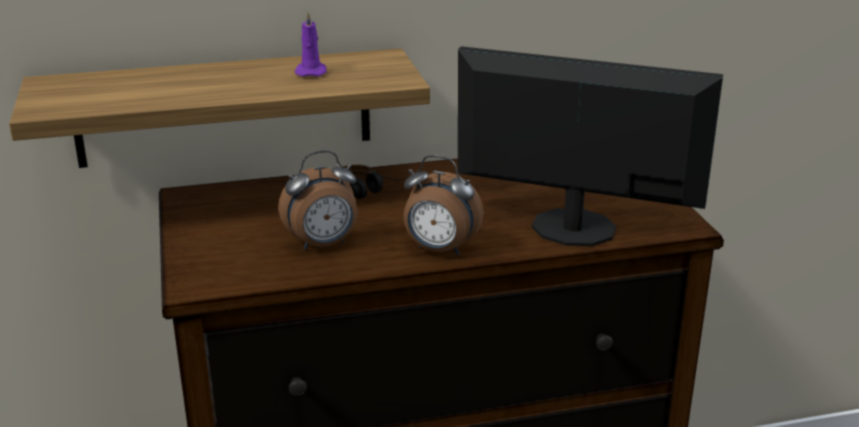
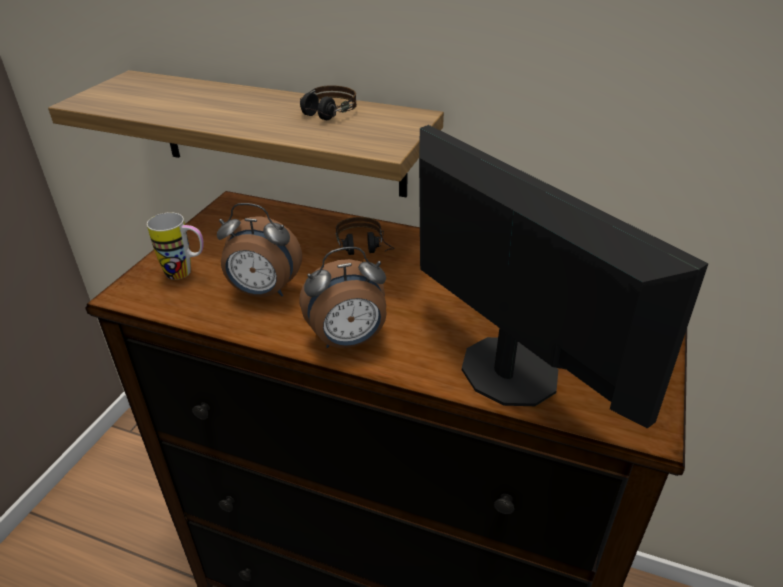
camera: 35 degrees right, 10 degrees up
(229, 255) = (186, 273): none -> mug
(311, 72) = (323, 117): purple candle -> headphones
(439, 250) = (348, 341): alarm clock -> alarm clock turned 75 degrees counterclockwise

